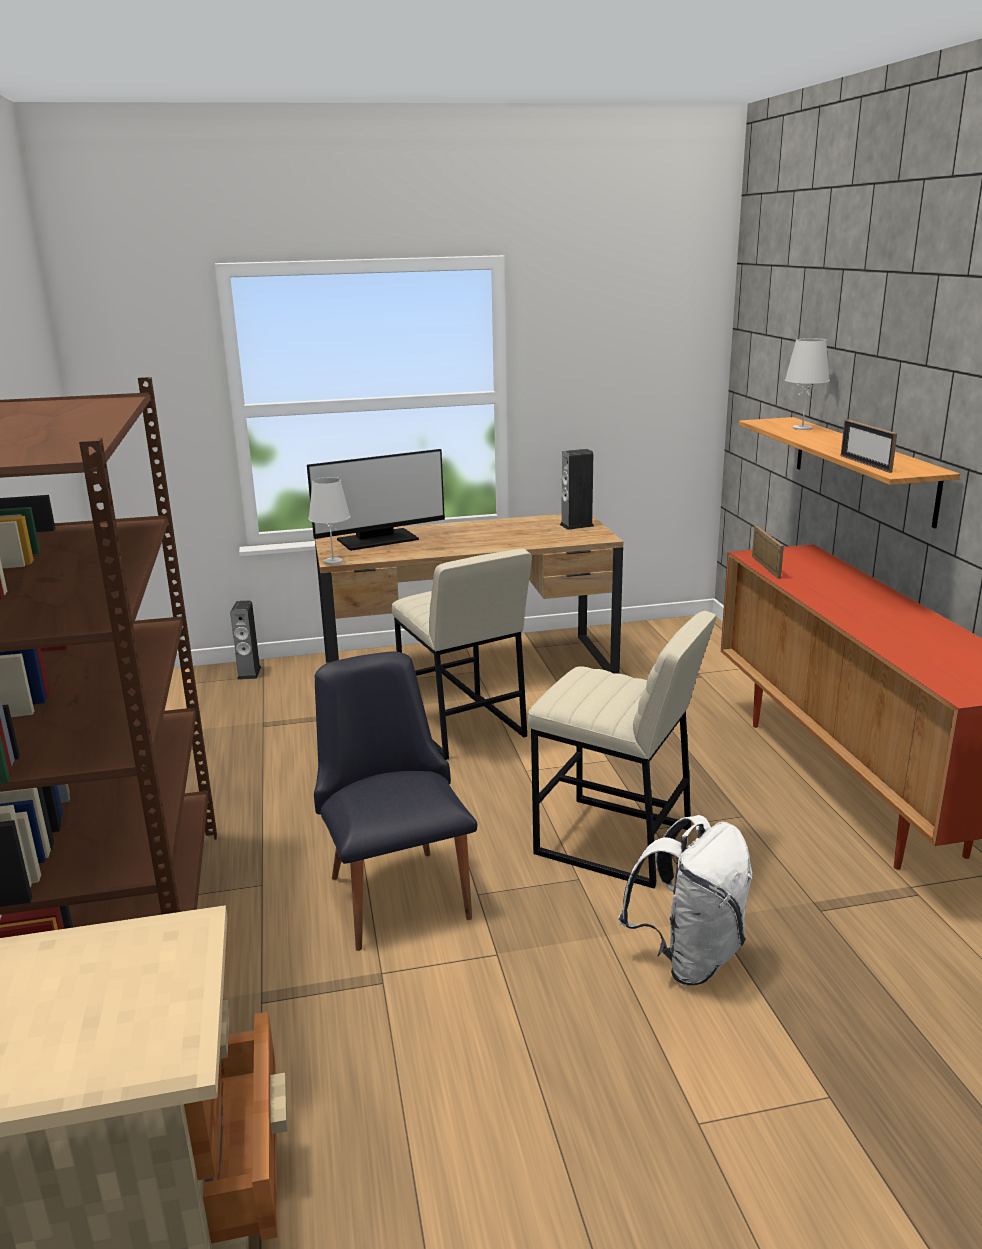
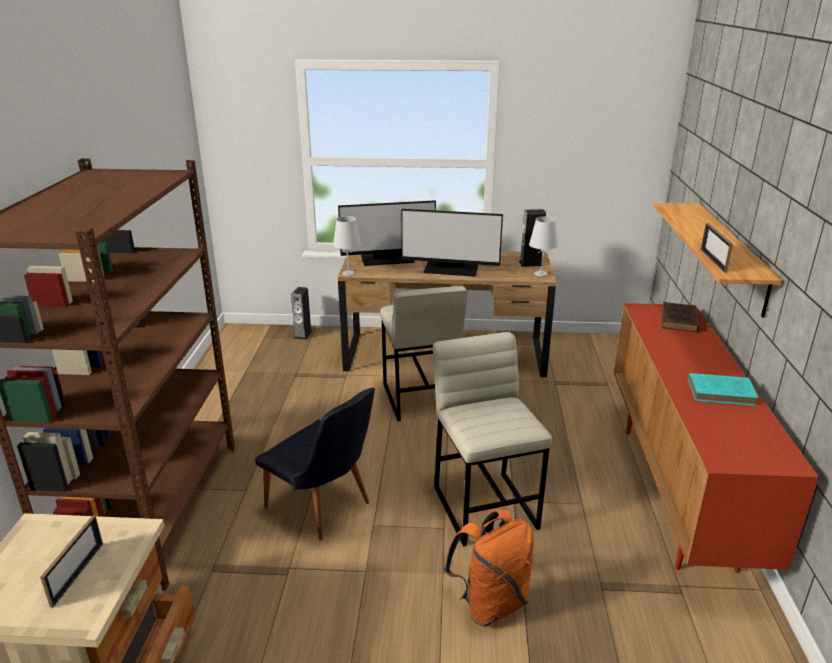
camera: 15 degrees right, 5 degrees up
(395, 888) = (324, 509): black chair -> black chair turned 135 degrees clockwise
(475, 542) = (451, 269): none -> monitor
(617, 841) = (484, 505): beige chair -> beige chair turned 150 degrees counterclockwise
(689, 957) = (490, 603): white backpack -> orange backpack
(765, 567) = (643, 321): picture frame -> picture frame (78, 574)
(802, 428) = (696, 216): white table lamp -> white table lamp (541, 274)
(807, 562) = (679, 321): none -> brown book
(912, 627) = (723, 393): none -> turquoise book

